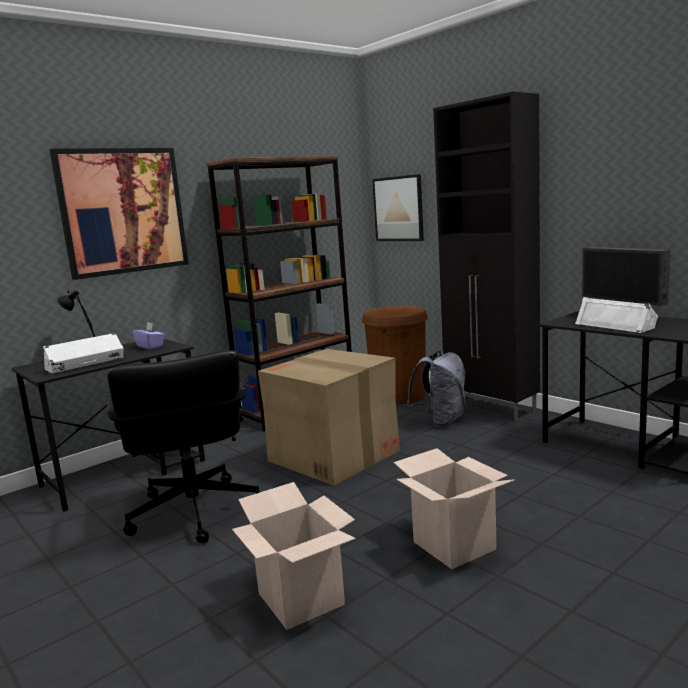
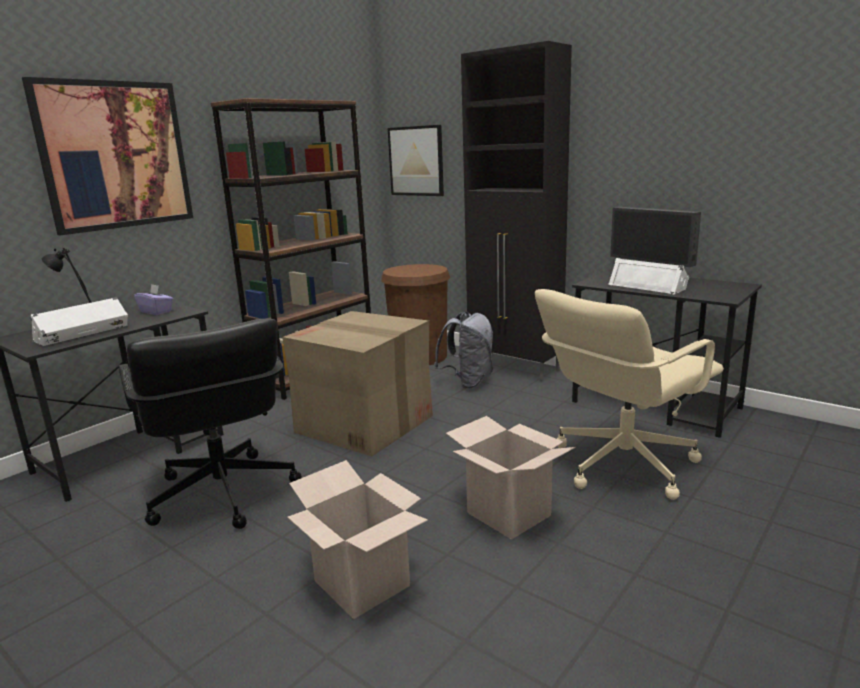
camera: 10 degrees left, 5 degrees up
(581, 504) = (622, 464): none -> beige office chair

